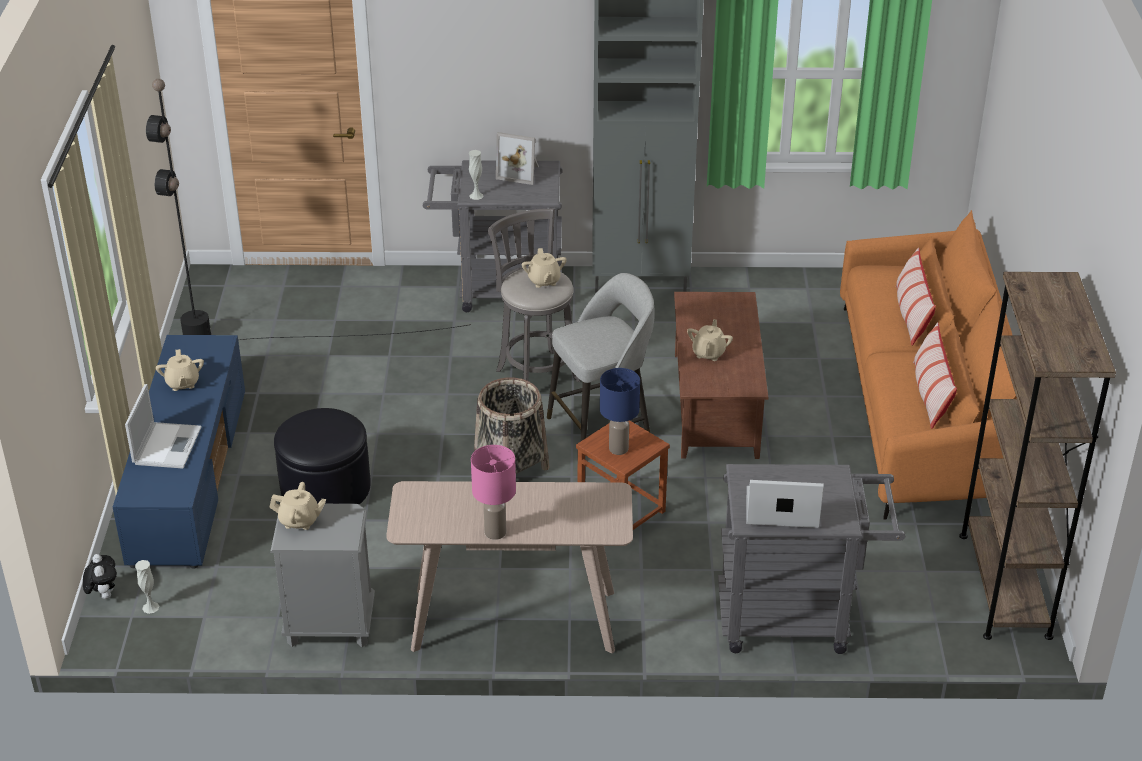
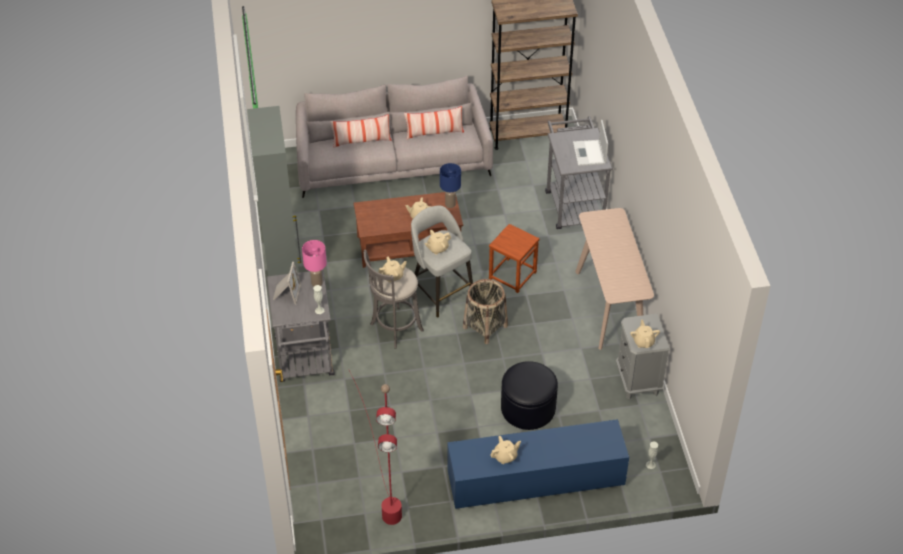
camera: 100 degrees left, 10 degrees up
(103, 595) = (648, 490): plush toy -> none
(167, 445) = (567, 447): laptop -> none
(275, 337) = (380, 472): black floor lamp -> red floor lamp
(494, 532) = (633, 257): pink table lamp -> pink table lamp (316, 283)
(596, 331) = (437, 248): none -> beige teapot
(619, 448) = (518, 242): blue table lamp -> blue table lamp (450, 204)
(925, 407) = (392, 162): orange sofa -> grey sofa

